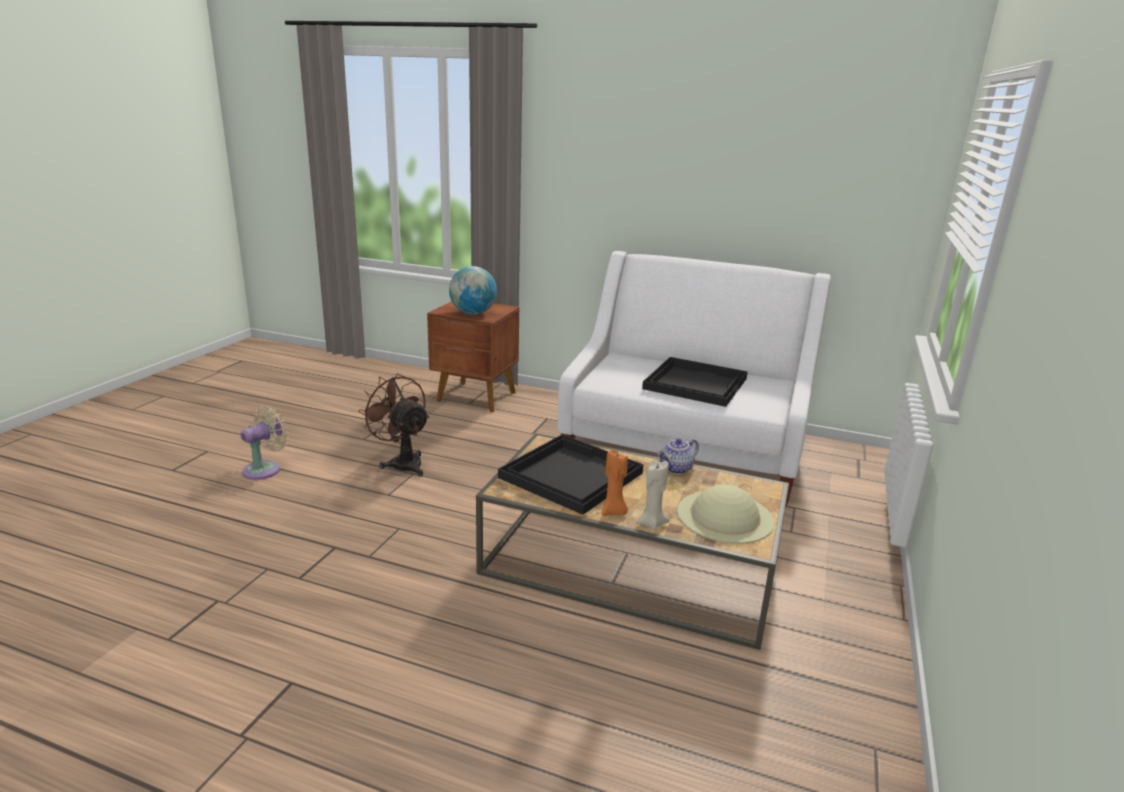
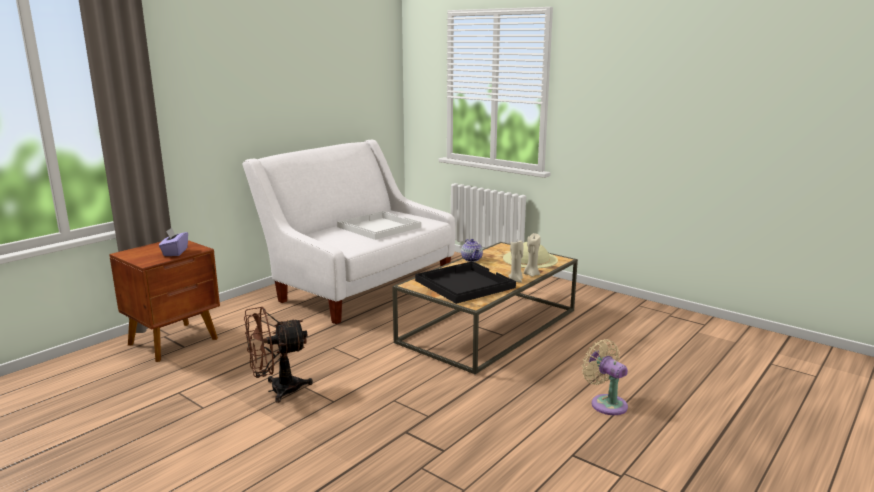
camera: 70 degrees left, 5 degrees down
(265, 469) = (215, 472): beige fan -> beige fan (606, 403)
(473, 313) = (175, 252): globe -> purple tissue box
(614, 512) = (516, 280): orange candle -> beige candle
(695, 383) = (378, 227): black tray -> white tray

